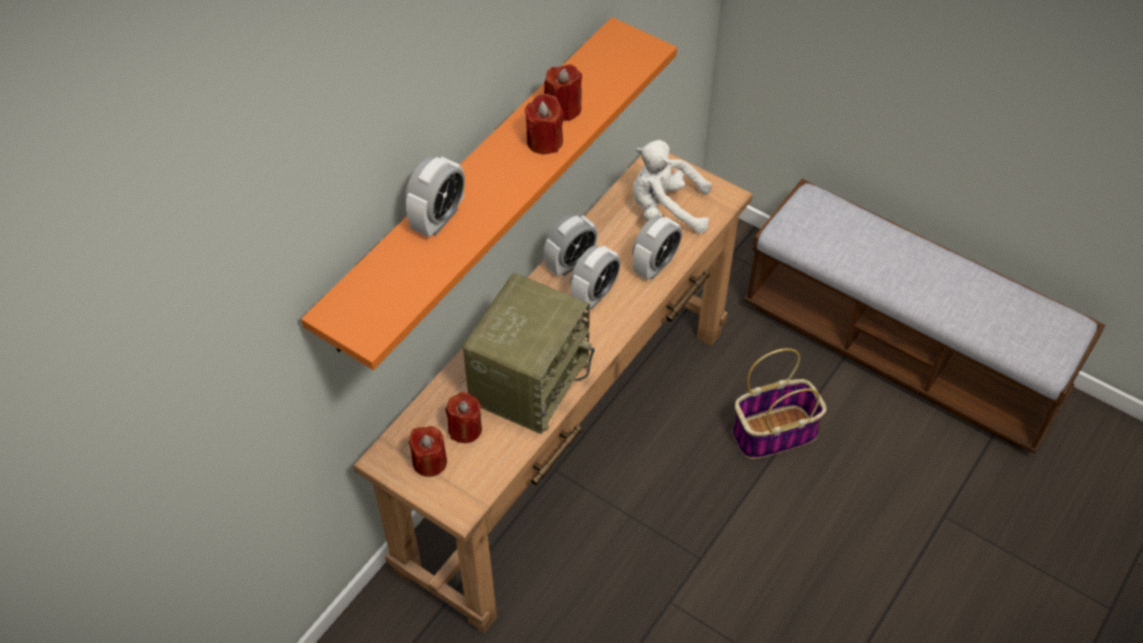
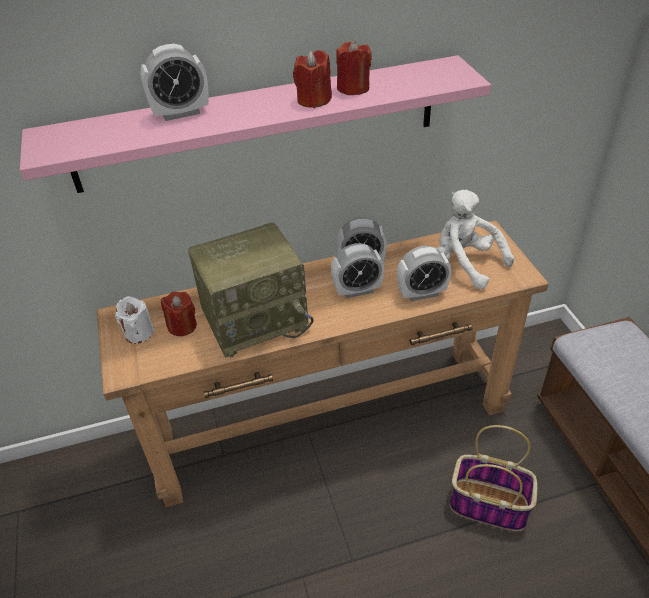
camera: 40 degrees right, 10 degrees down
(429, 462) = (138, 333): red candle -> white candle
(472, 183) = (258, 124): orange shelf -> pink shelf

